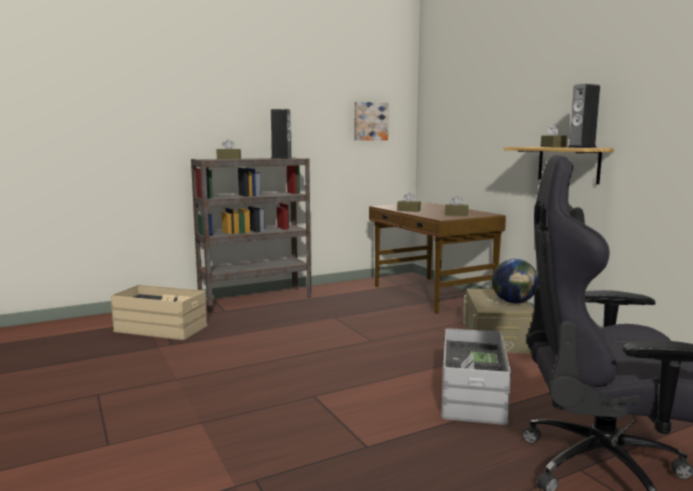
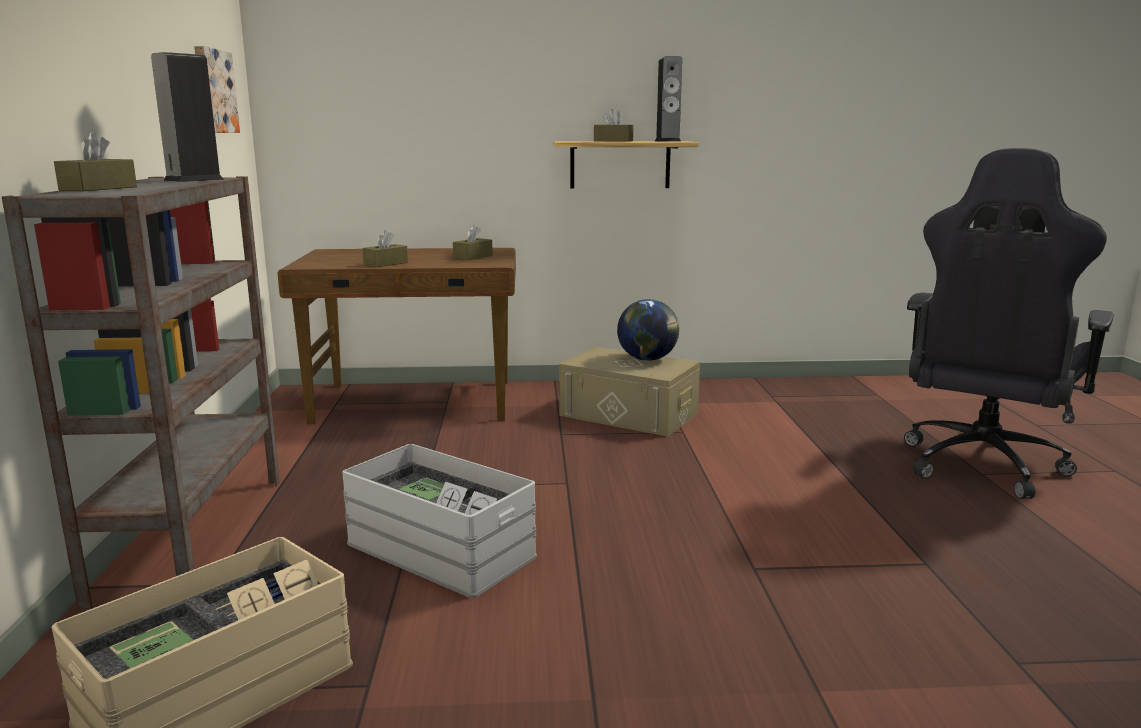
camera: 65 degrees left, 5 degrees up
(473, 395) = (799, 471): grey storage box -> grey storage box (442, 549)

